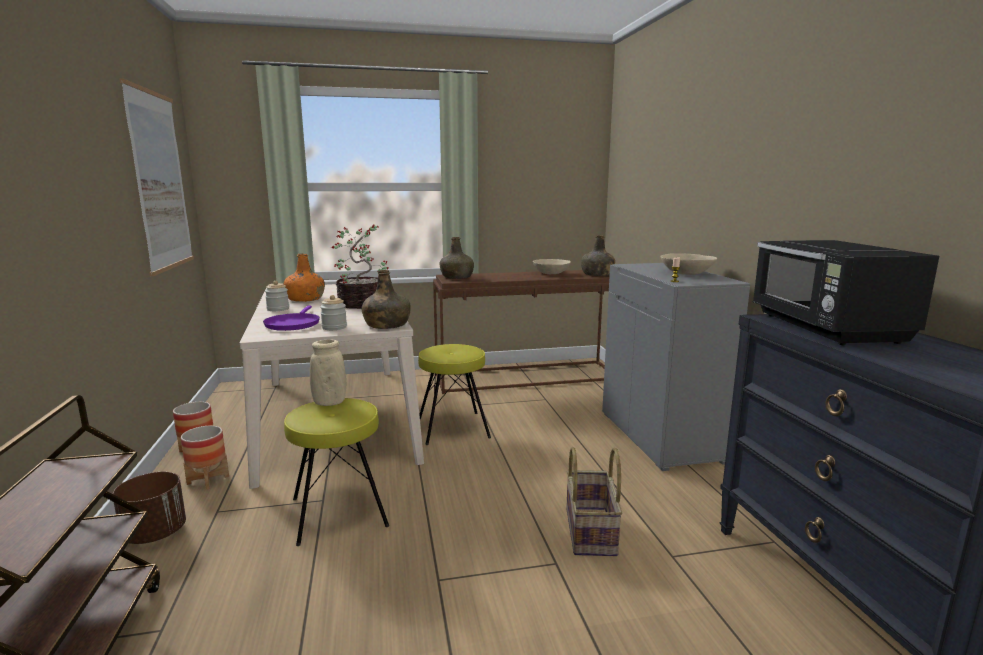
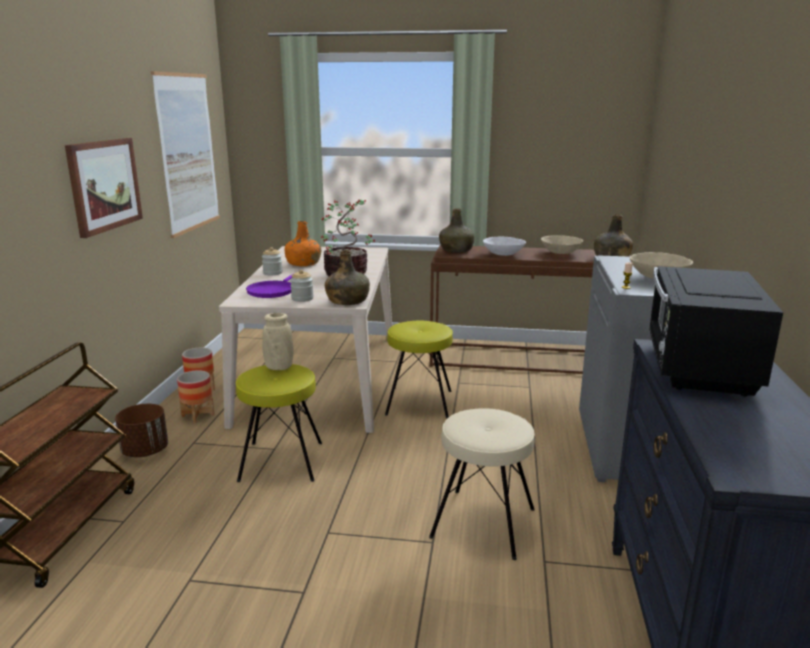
camera: 20 degrees right, 5 degrees up
(77, 201) = (104, 185): none -> picture
(503, 277) = (503, 254): none -> white bowl
(592, 532) = (483, 523): basket -> beige stool

